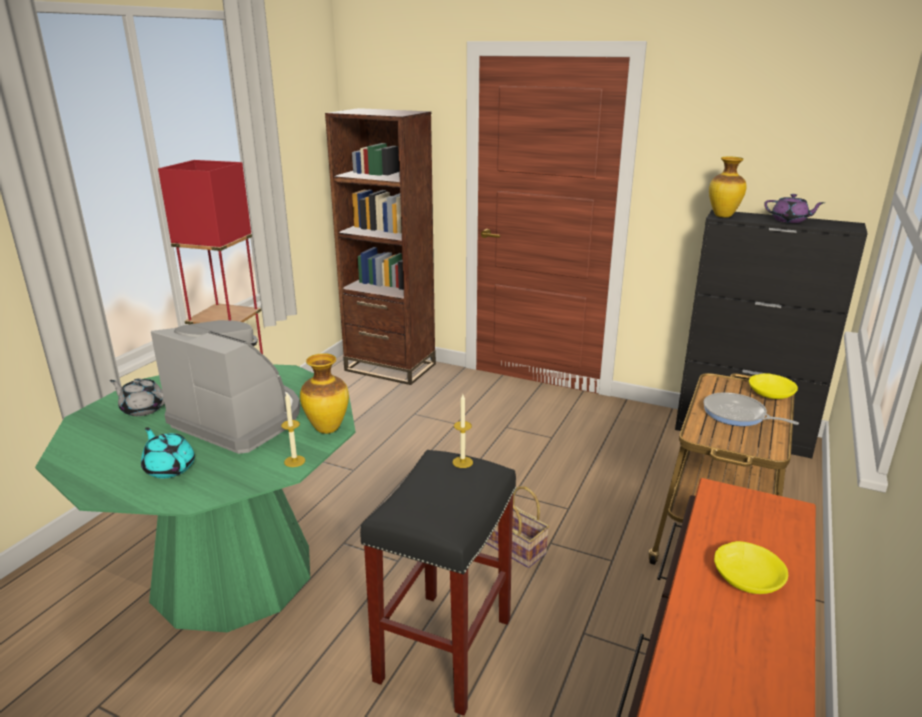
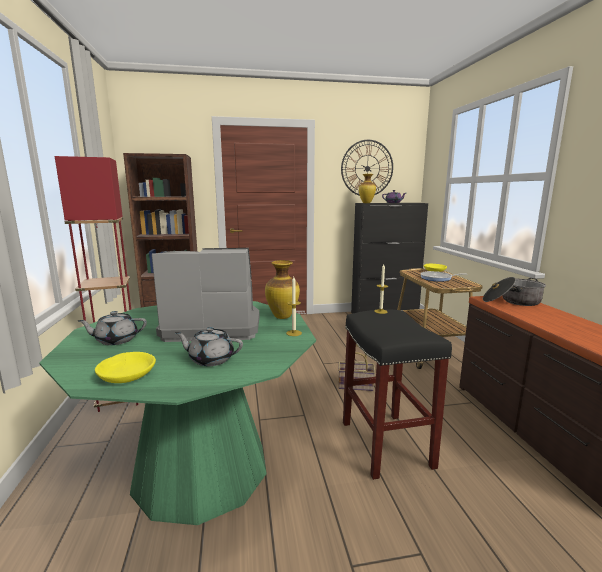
camera: 35 degrees left, 10 degrees down
(169, 468) = (210, 359): turquoise teapot -> grey teapot
(747, 576) = (549, 316): yellow bowl -> yellow bowl (127, 375)
(749, 141) = (367, 168): none -> wall clock
(756, 517) = (512, 301): none -> cooking pot

